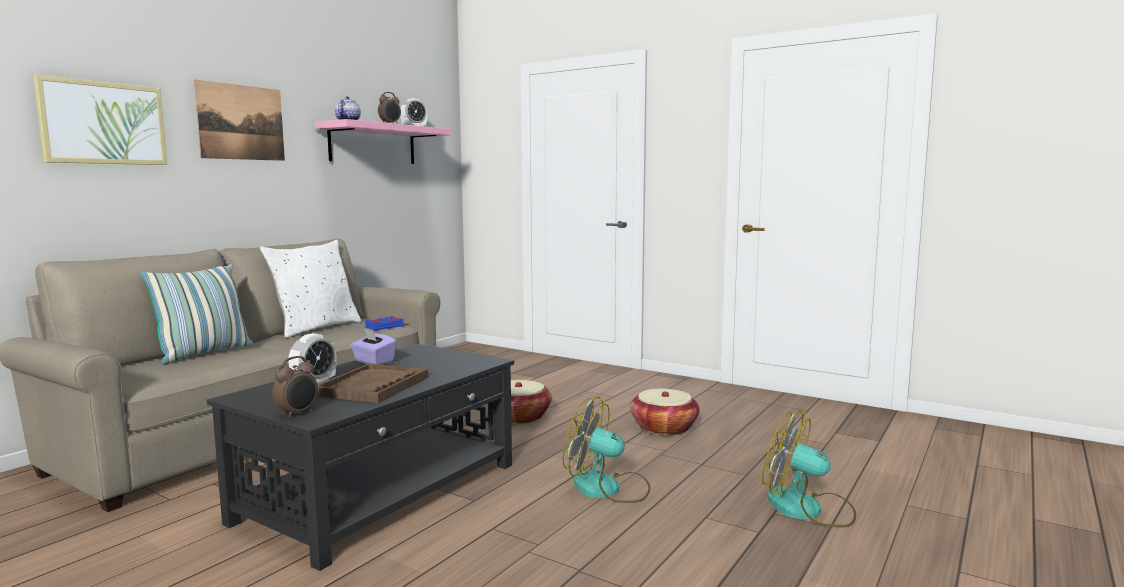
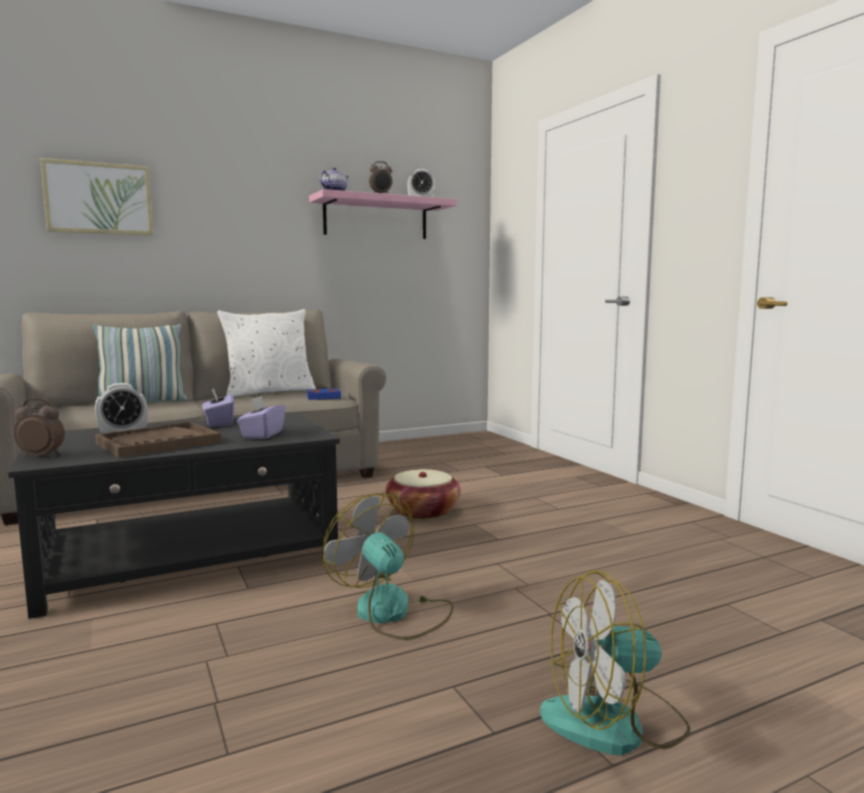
camera: 30 degrees right, 0 degrees up
(241, 122) = (230, 197): picture -> none
(297, 414) = (42, 456): alarm clock -> alarm clock turned 150 degrees counterclockwise
(444, 366) = (262, 435): none -> purple tissue box
(664, 428) = (566, 557): basket -> none
(807, 509) = (614, 723): fan -> fan turned 75 degrees counterclockwise

